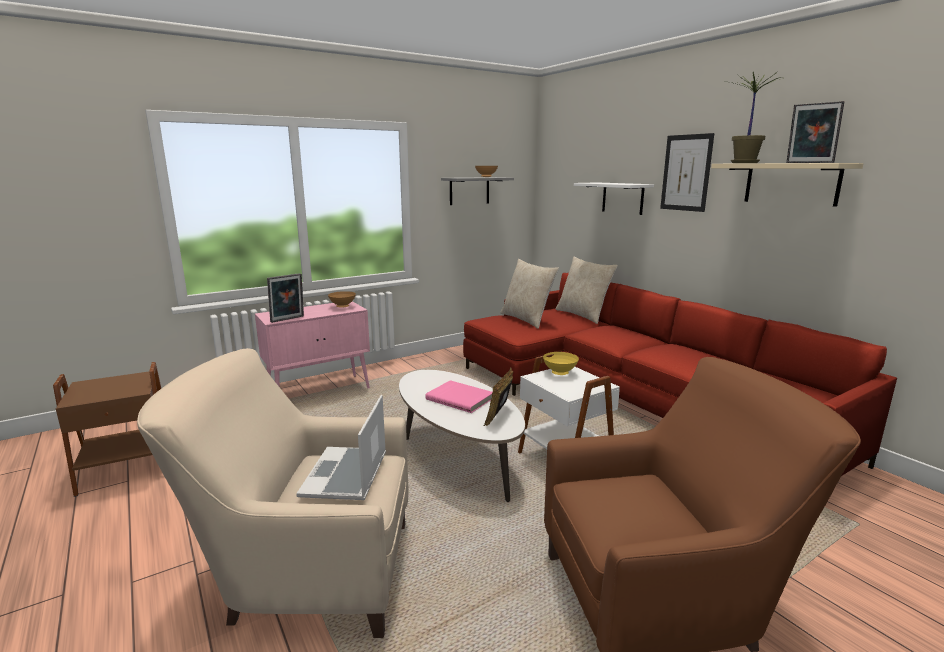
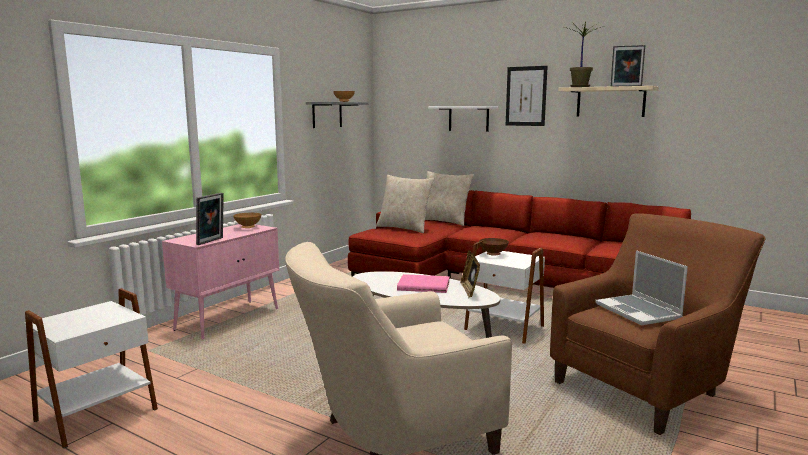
camera: 25 degrees left, 5 degrees down
(127, 470) = (98, 415): brown side table -> white side table
(346, 476) = (431, 334): laptop -> laptop (639, 311)
(559, 373) = (493, 255): yellow bowl -> brown bowl

